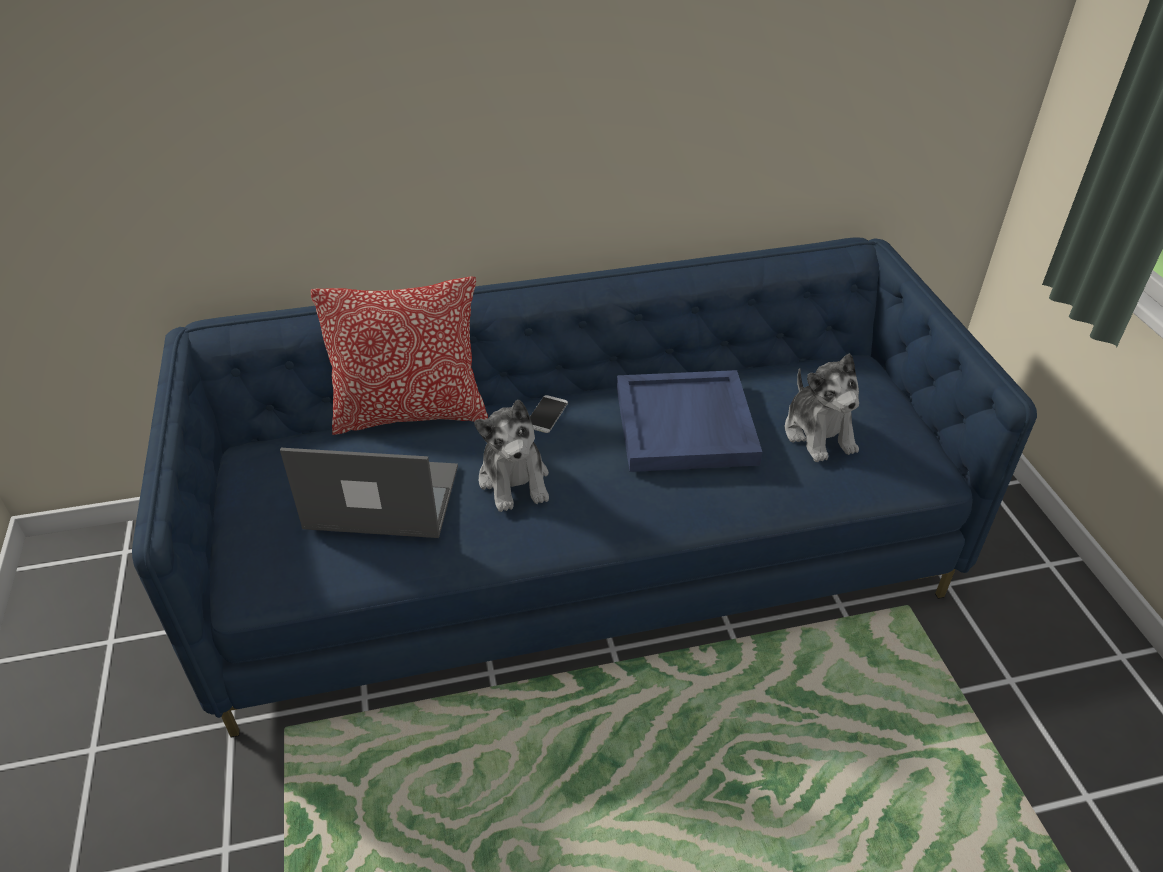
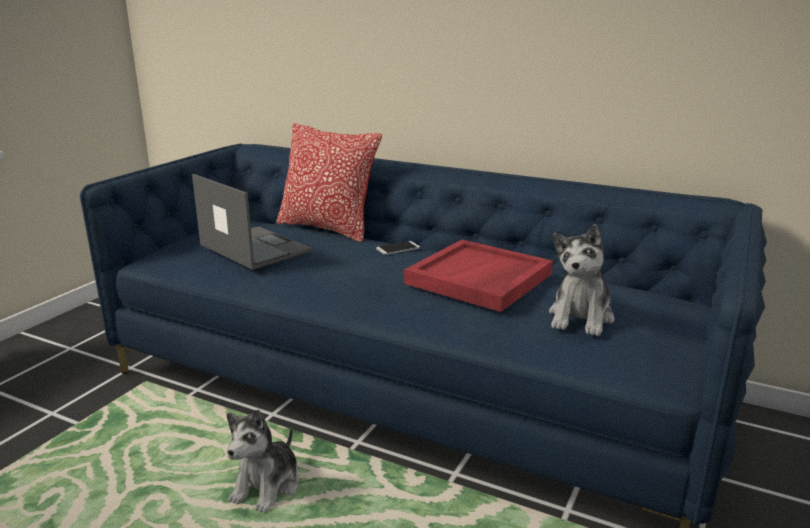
camera: 40 degrees right, 20 degrees down
(514, 480) = (333, 266): plush toy -> plush toy (267, 486)
(686, 426) = (479, 279): blue tray -> red tray

